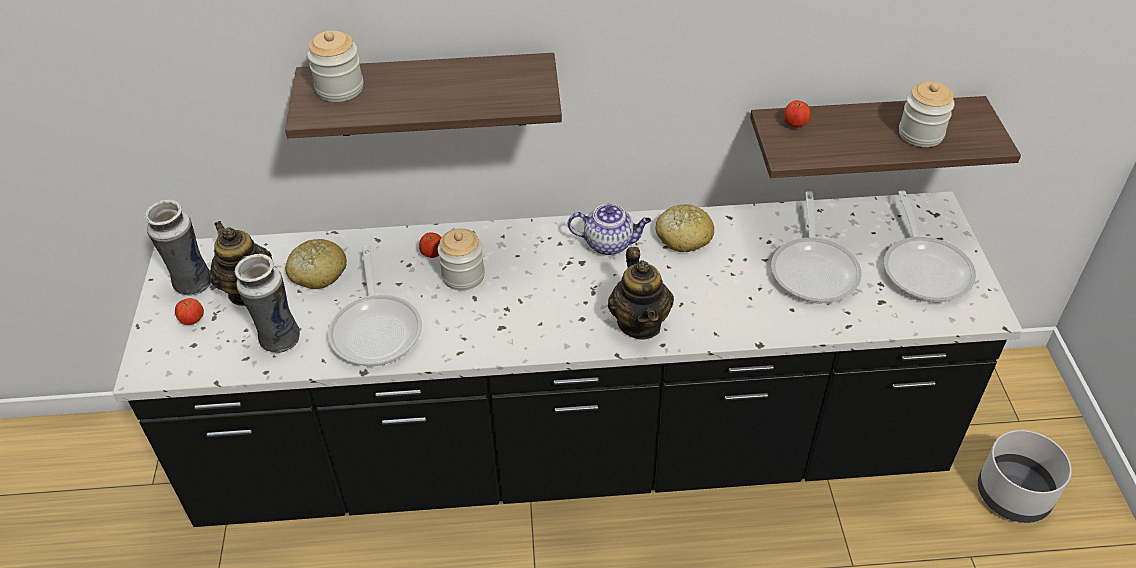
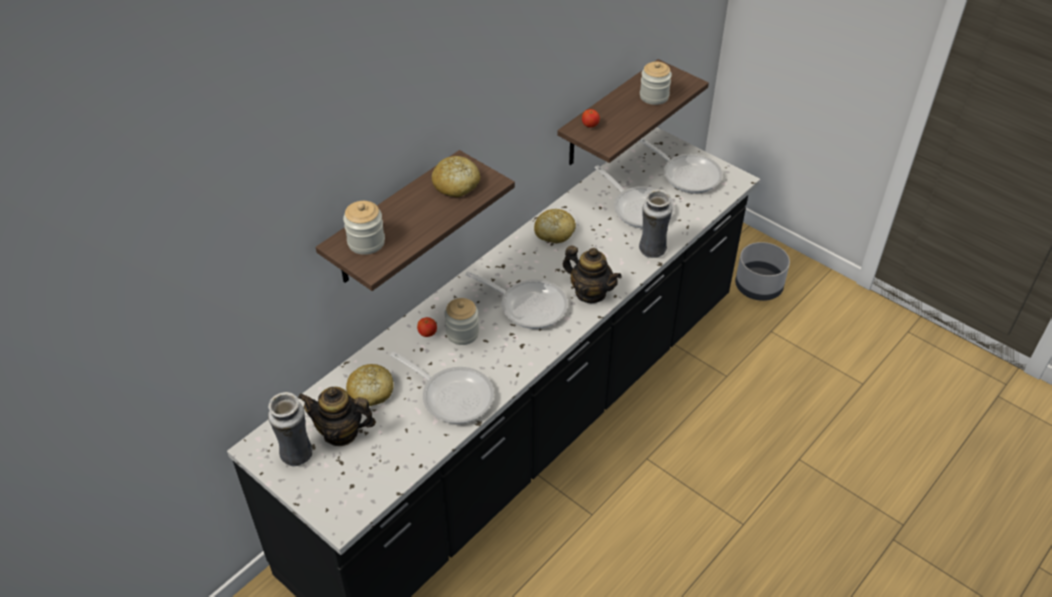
camera: 45 degrees left, 0 degrees up
(193, 320) = (330, 474): apple -> none
(279, 340) = (403, 444): vase -> vase (652, 251)
(499, 83) = (456, 184): none -> bread
(559, 292) = (528, 305): none -> frying pan
(609, 243) = (520, 261): teapot -> none

